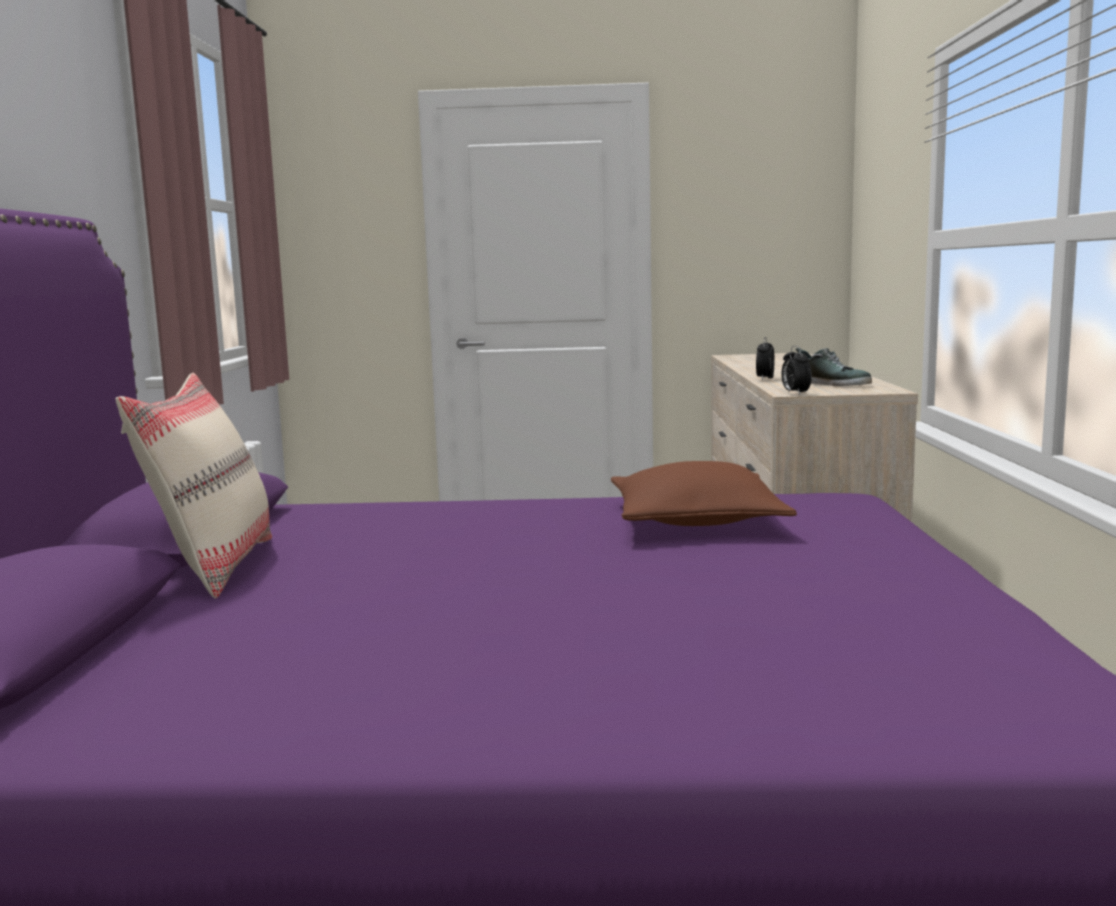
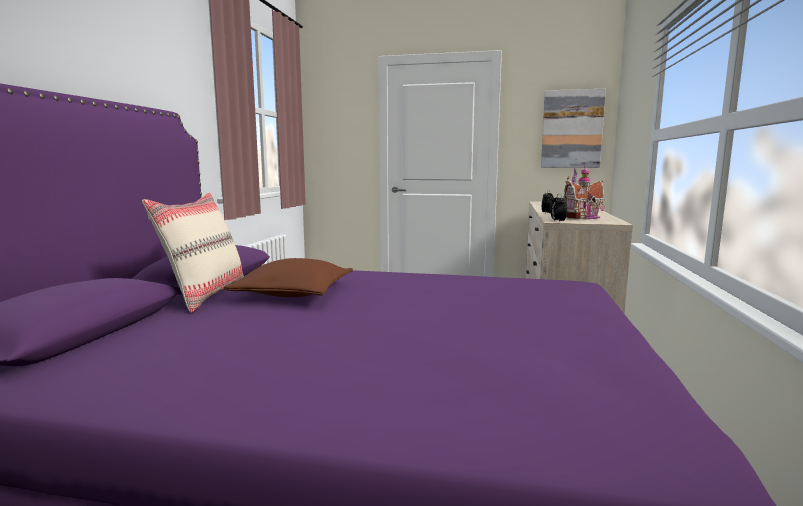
camera: 10 degrees right, 0 degrees up
(695, 520) = (480, 290): brown pillow -> brown pillow (294, 293)
(778, 224) = (572, 129): none -> picture
(832, 384) = (584, 217): shoe -> toy house

